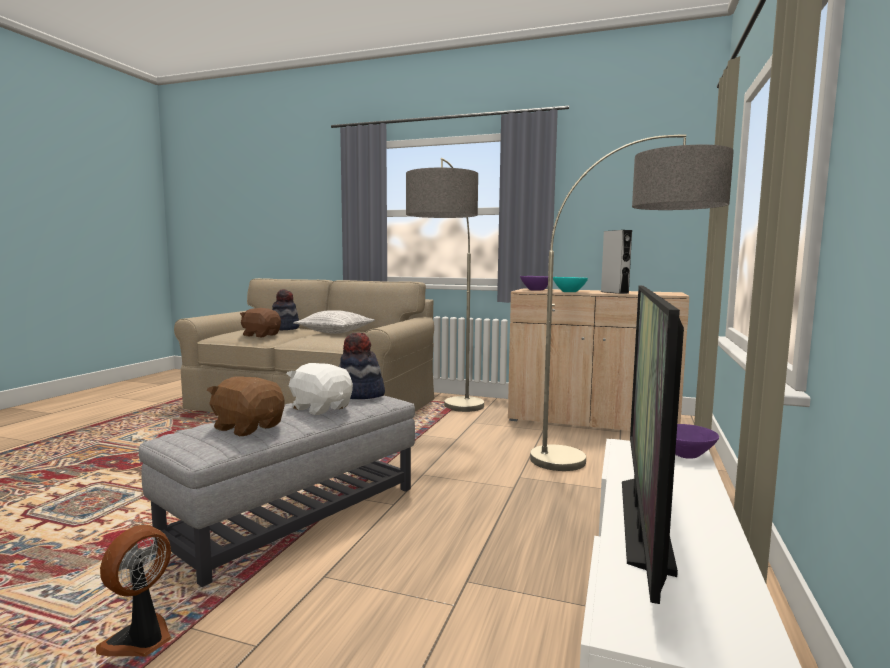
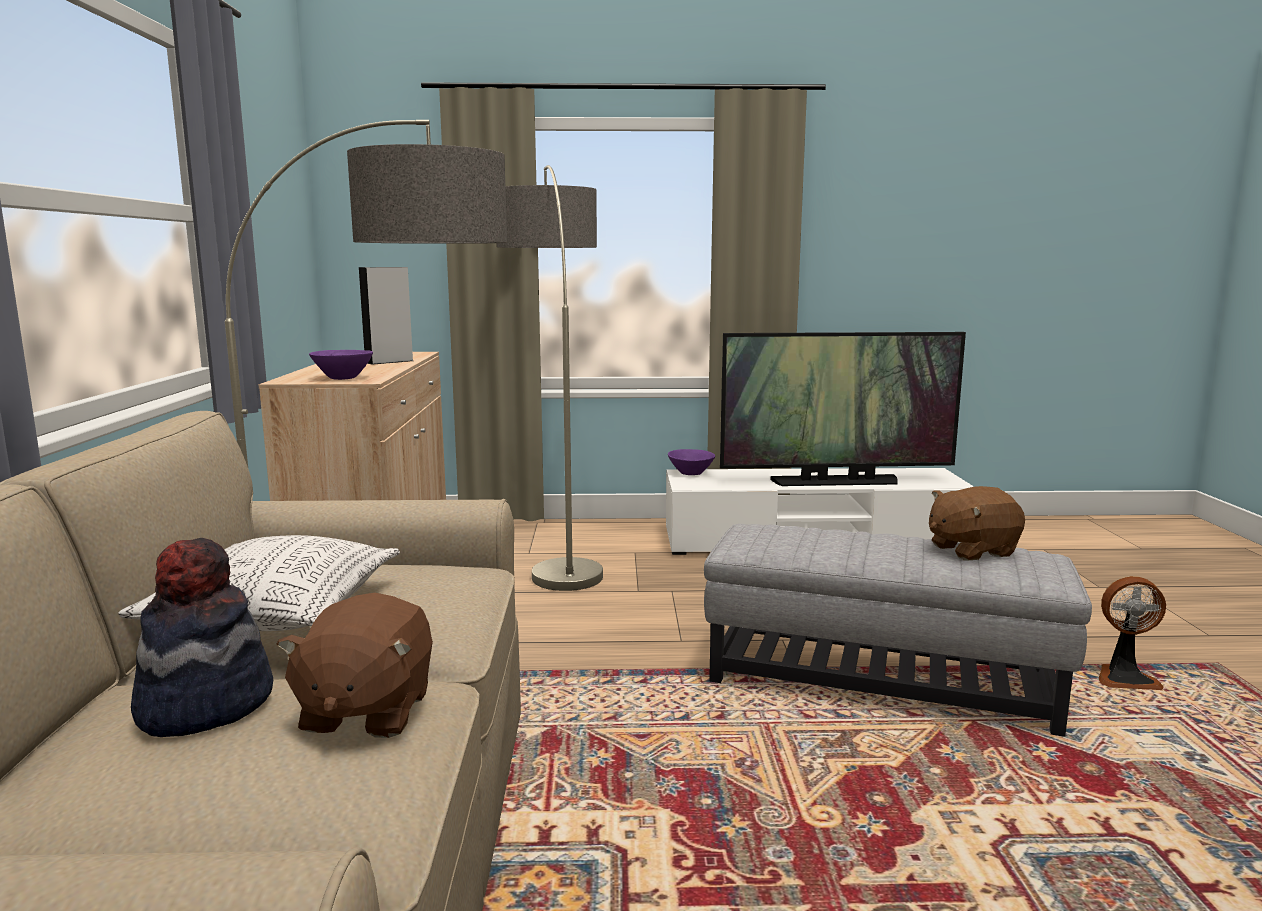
camera: 110 degrees left, 5 degrees up
(248, 427) = (971, 550): brown plush toy -> brown plush toy turned 60 degrees clockwise
(321, 408) = (855, 538): white plush toy -> none
(359, 395) = (771, 534): hat -> none
(570, 292) = (386, 370): turquoise bowl -> none

